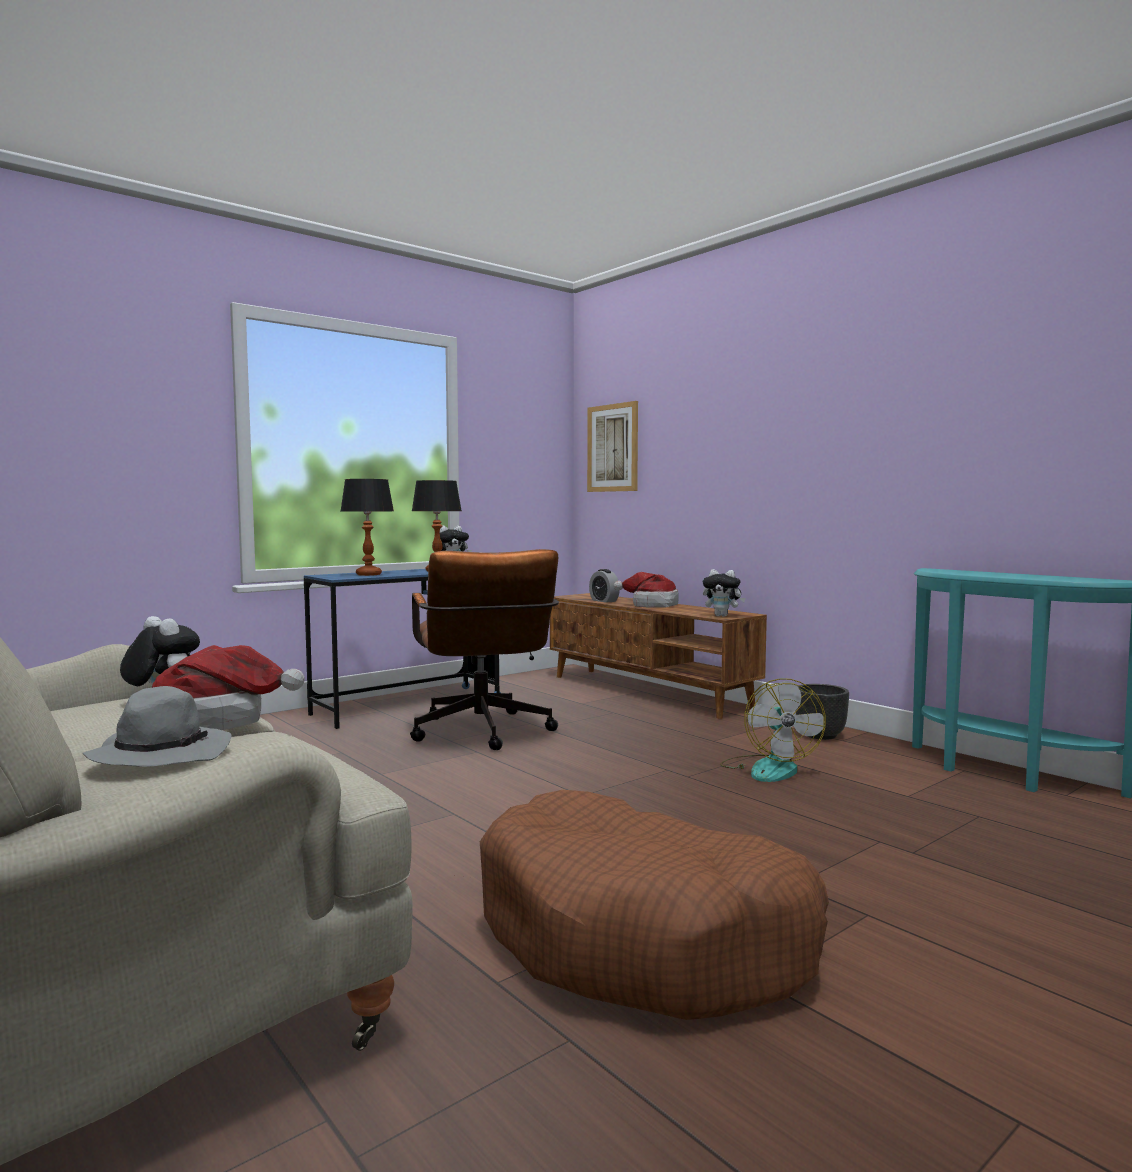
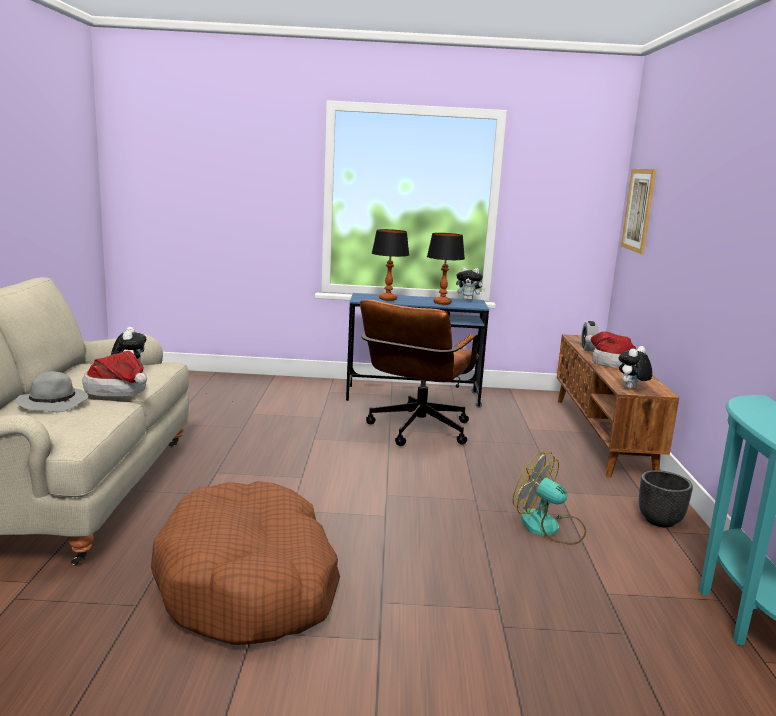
camera: 40 degrees right, 10 degrees up
(722, 616) = (631, 389): plush toy -> plush toy turned 75 degrees clockwise
(769, 768) = (549, 528): fan -> fan turned 90 degrees clockwise

